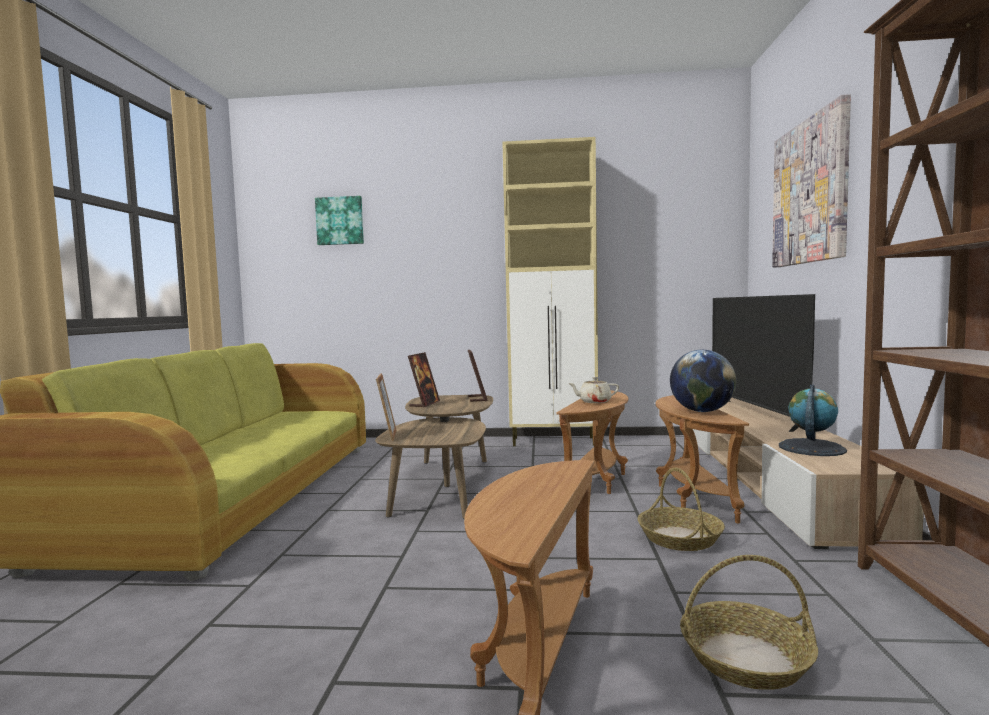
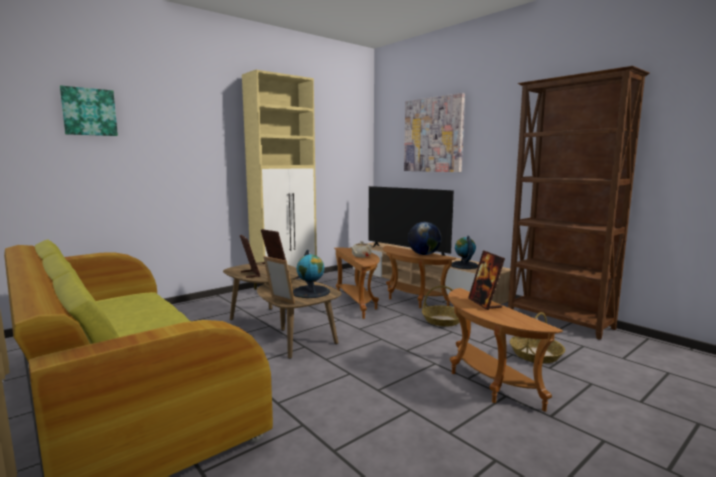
camera: 45 degrees left, 5 degrees up
(444, 434) = (311, 292): none -> globe
(548, 487) = (484, 303): none -> picture frame

